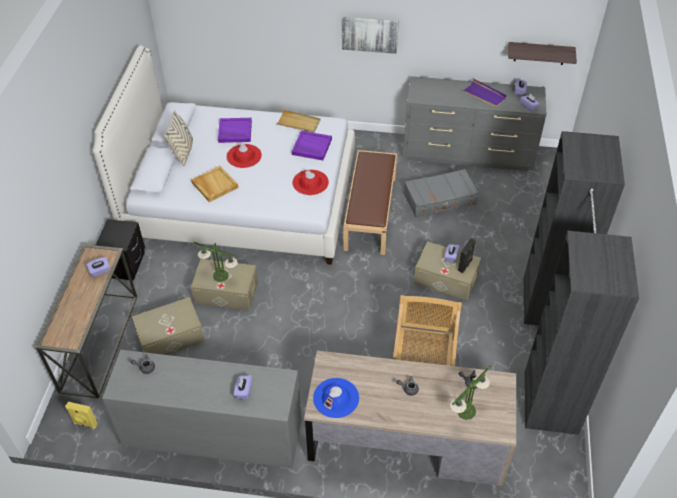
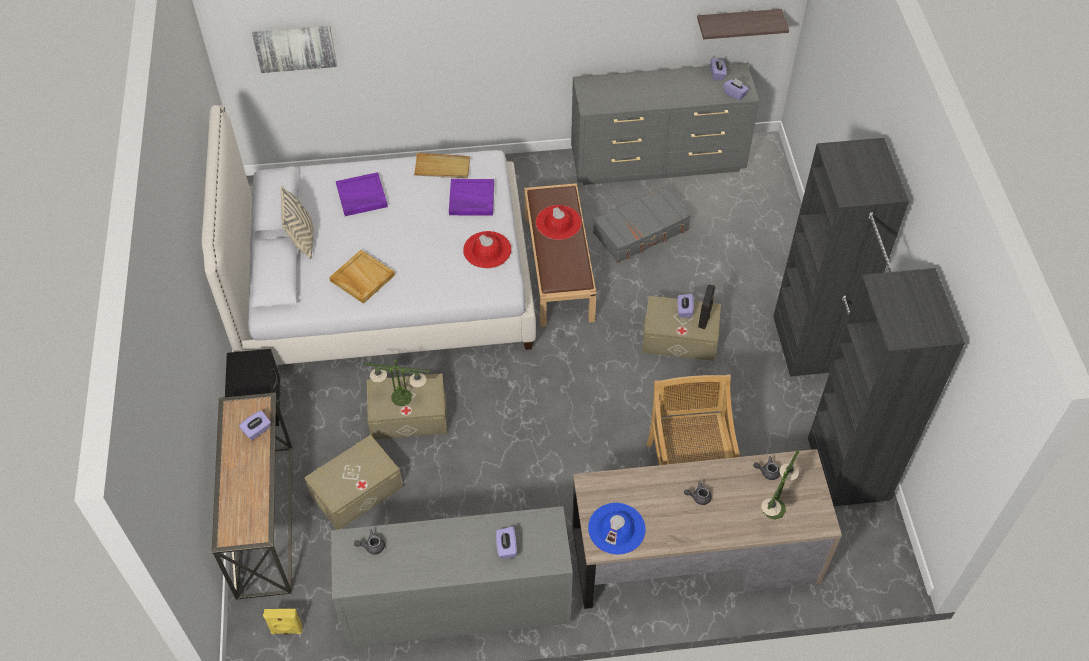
camera: 15 degrees left, 5 degrees up
(244, 156) = (386, 229): red hat -> red hat (558, 222)
(370, 34) = (515, 33): picture -> picture (295, 48)
(484, 95) = (675, 87): purple tray -> none

